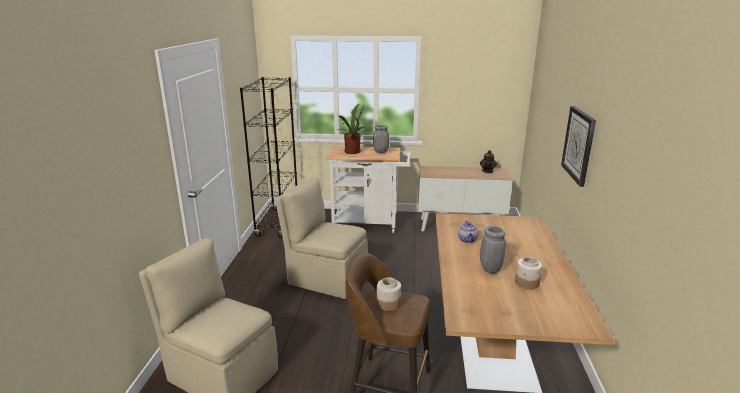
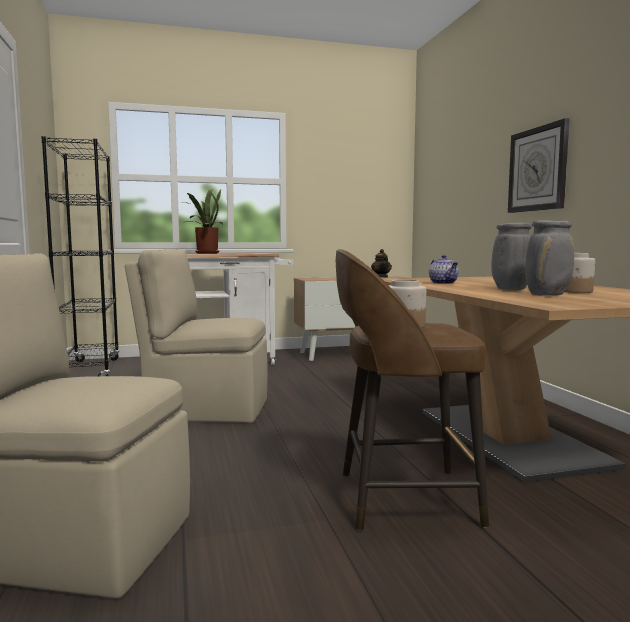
camera: 20 degrees left, 15 degrees down
(381, 152) = (247, 253): grey vase -> grey vase (547, 295)

